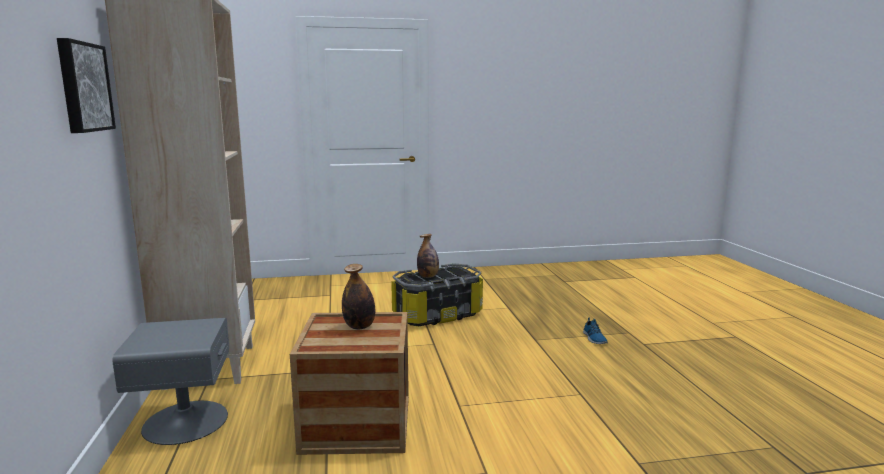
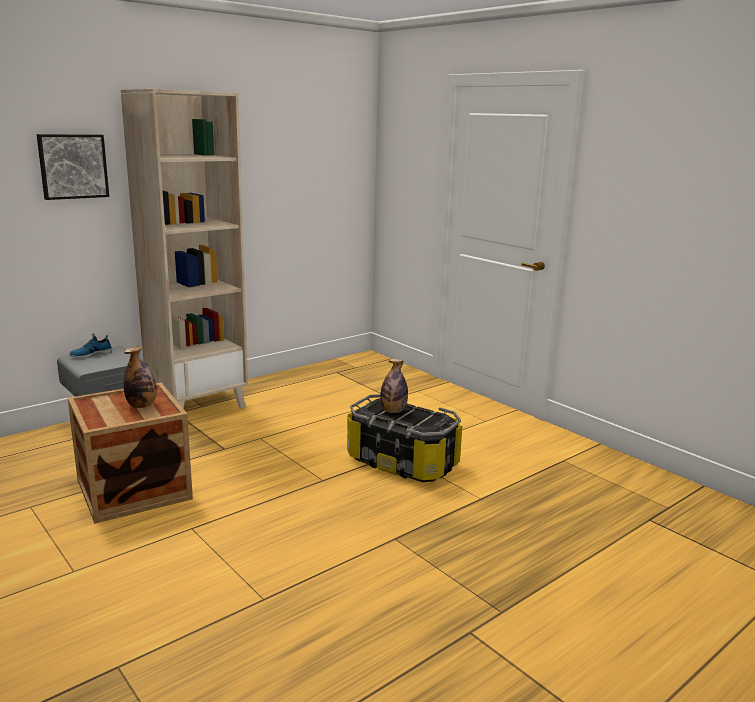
camera: 60 degrees right, 5 degrees up
(594, 338) = (444, 583): shoe -> shoe (91, 354)

